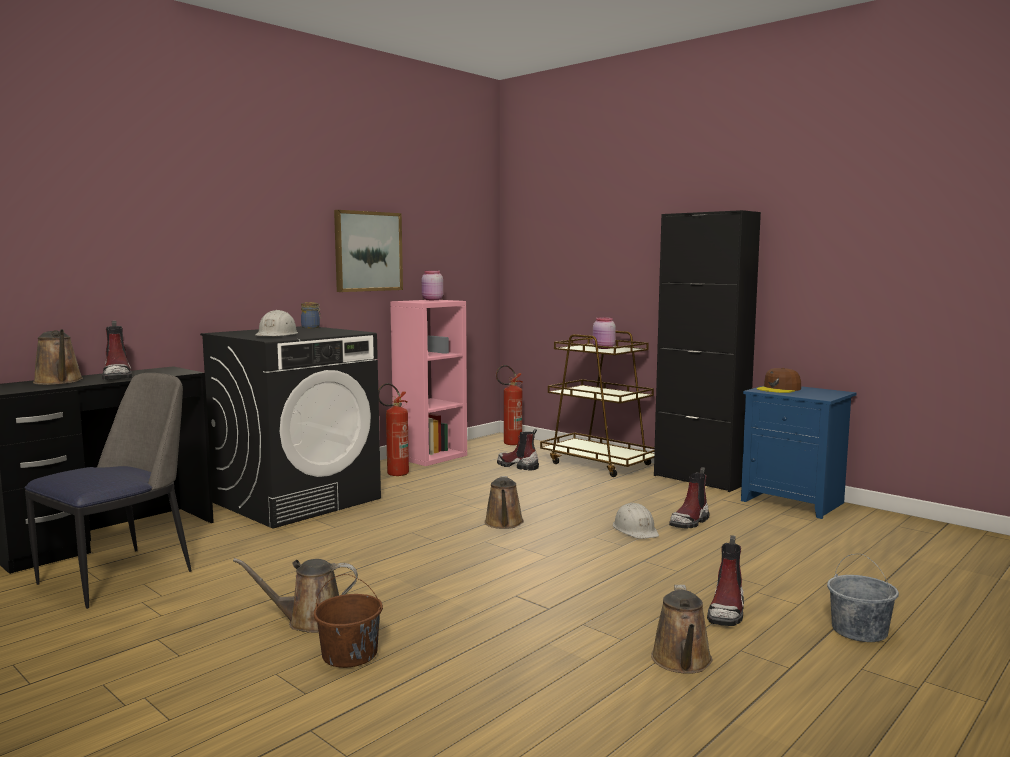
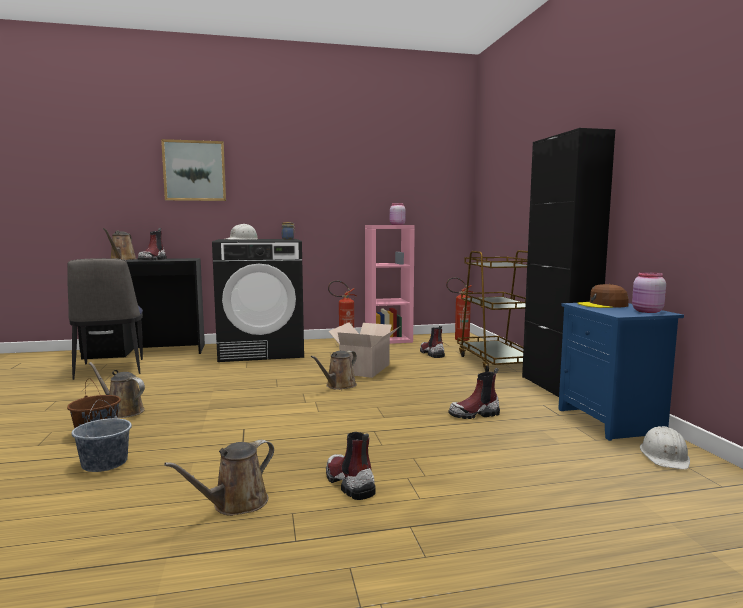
camera: 35 degrees right, 0 degrees up
(120, 576) = (110, 369): chair -> chair turned 90 degrees clockwise
(368, 251) = (347, 189): picture -> picture (194, 171)
(487, 497) = (366, 368): none -> cardboard box
(603, 348) = (502, 264): pink jar -> pink jar (647, 311)
(635, 530) = (417, 410): white hard hat -> white hard hat (665, 456)
(726, 611) = (348, 483): boot -> boot turned 90 degrees clockwise
(859, 631) = (422, 538): grey bucket -> grey bucket (104, 463)

